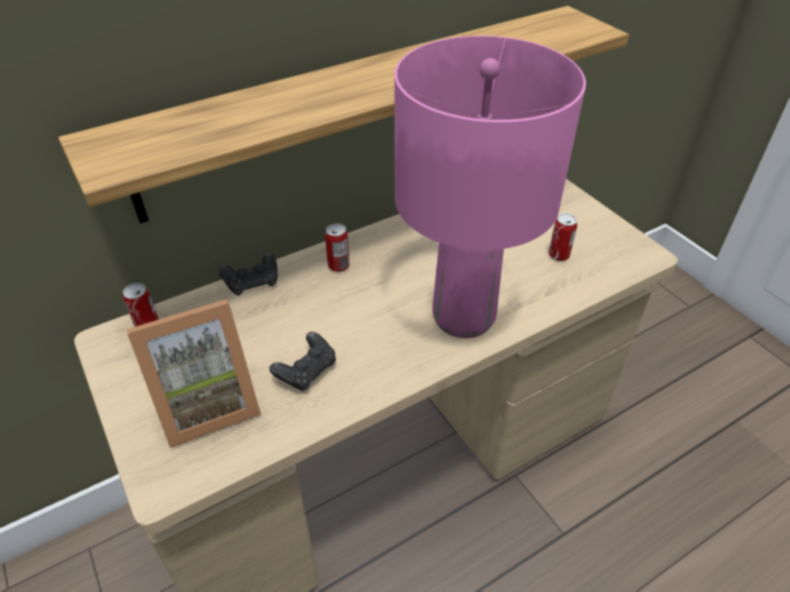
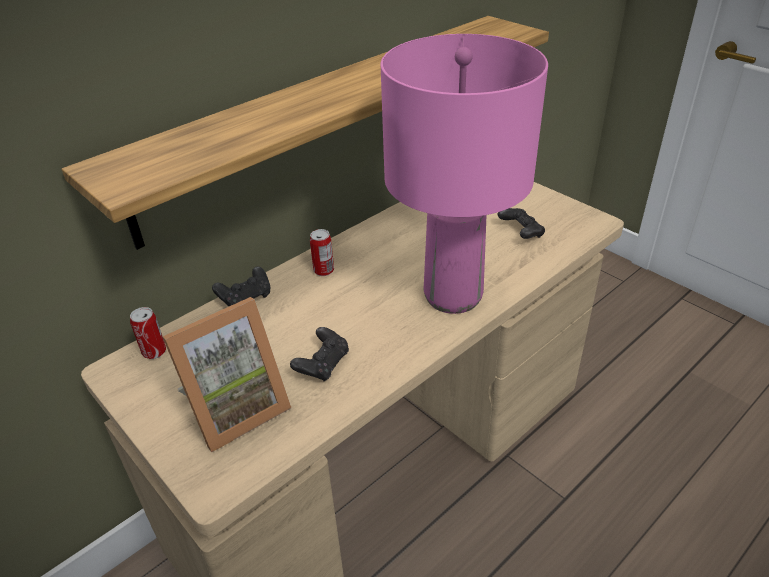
camera: 10 degrees left, 5 degrees down
(558, 255) = (521, 233): can -> black game controller

